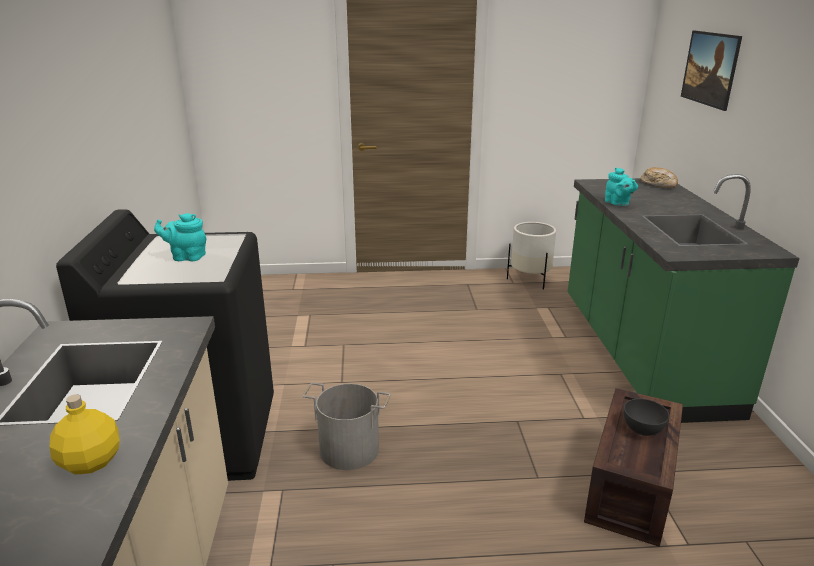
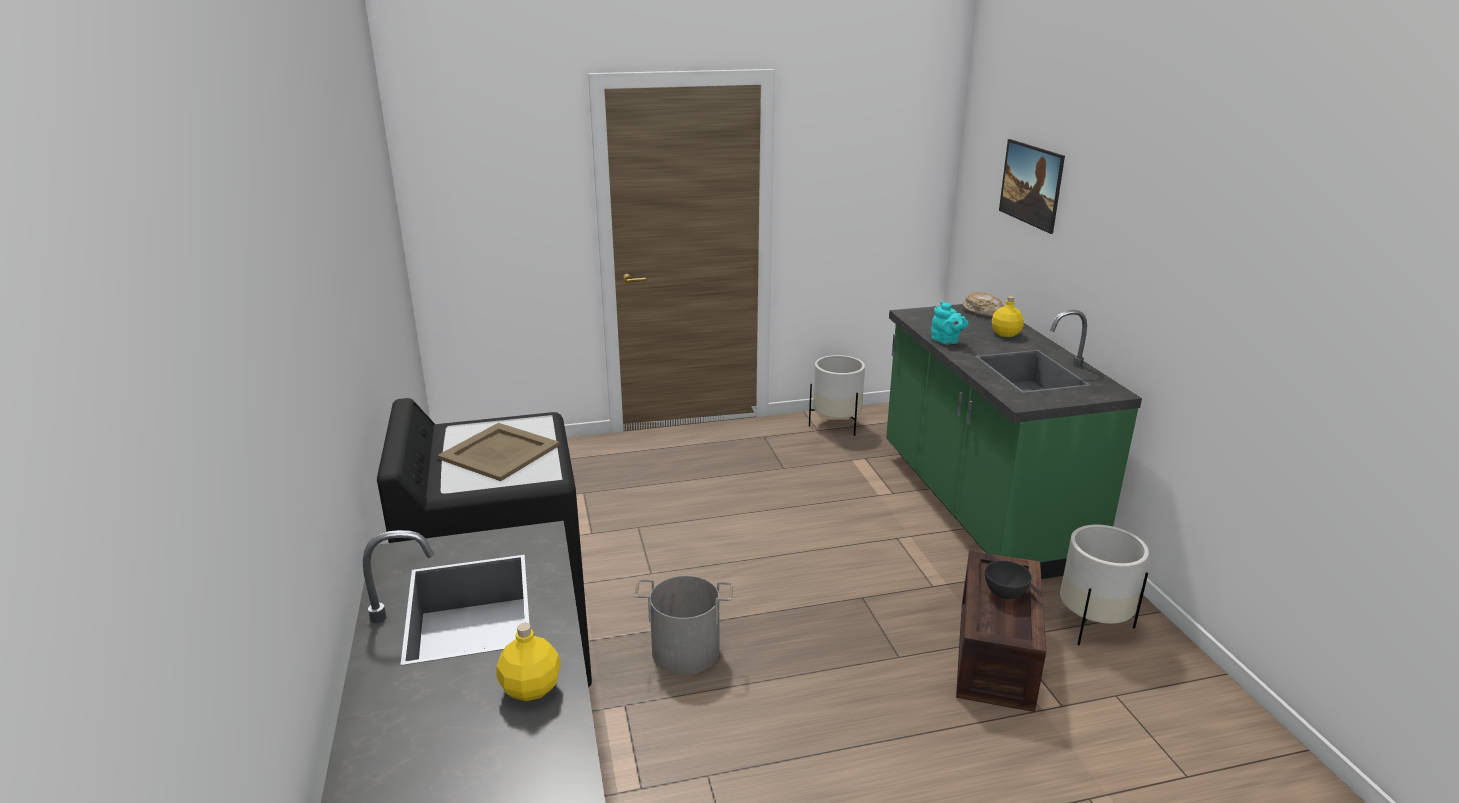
camera: 10 degrees left, 0 degrees up
(186, 257) = (500, 452): turquoise teapot -> beige tray
(675, 201) = (1005, 334): none -> yellow bottle
(732, 469) = (1092, 624): none -> white planter

